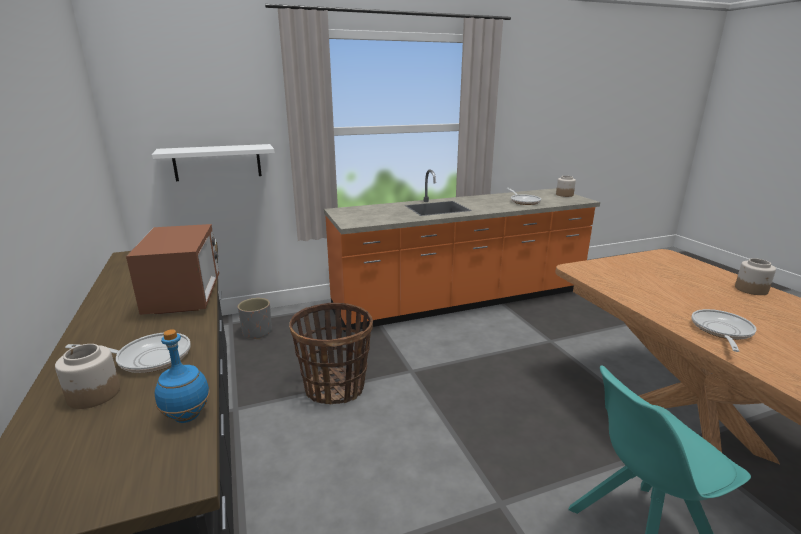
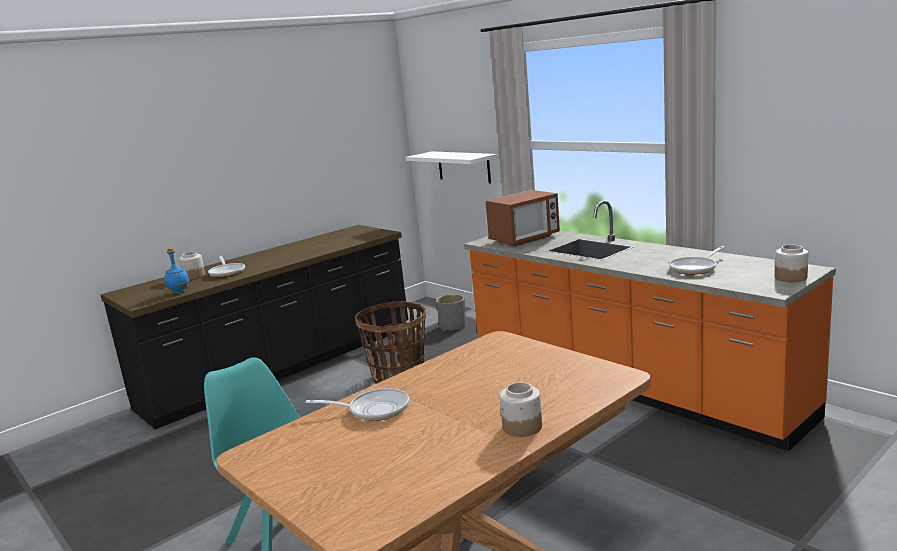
camera: 70 degrees right, 5 degrees down
(185, 297) = (299, 255): microwave -> microwave (524, 239)

